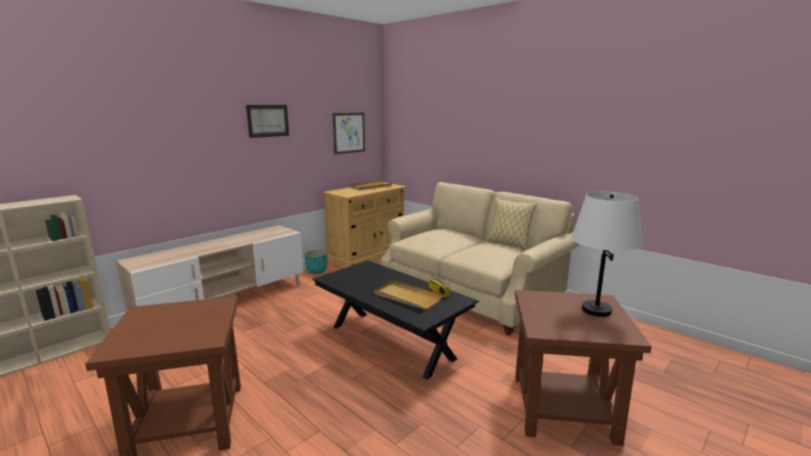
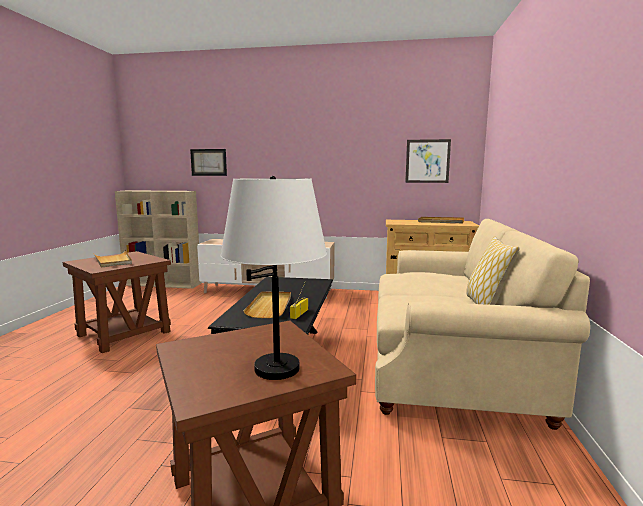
camera: 55 degrees right, 5 degrees down
(169, 326) = (113, 261): none -> beige tray
(268, 120) = (334, 146): picture -> picture (208, 162)
(317, 271) = (359, 294): turquoise planter -> none

